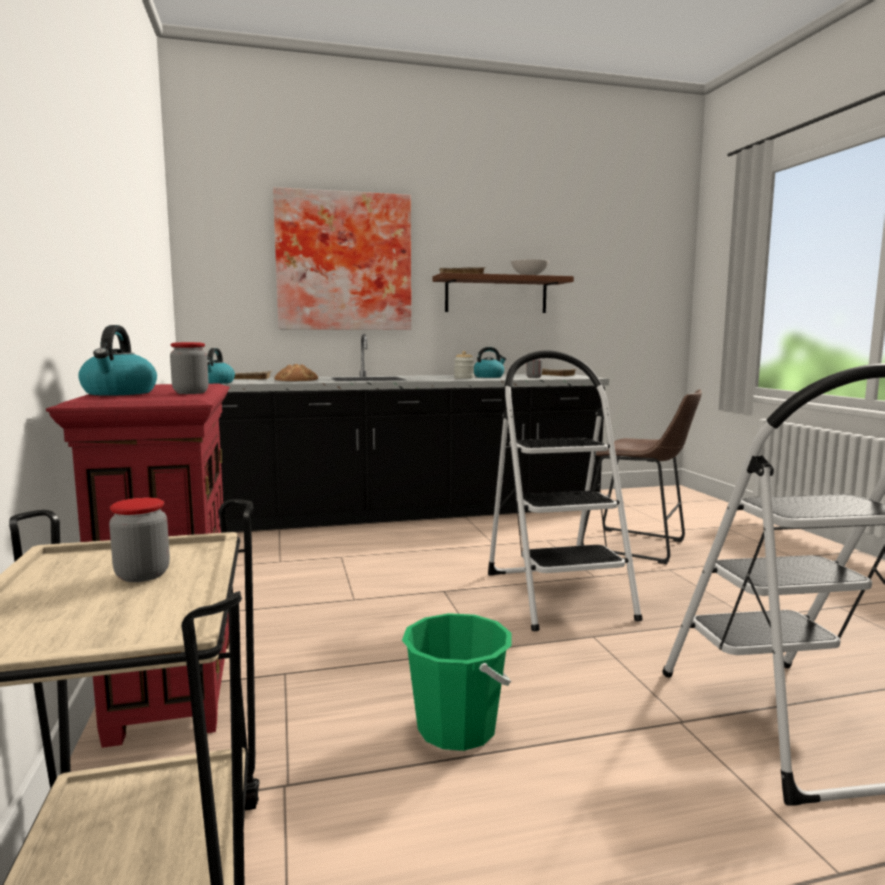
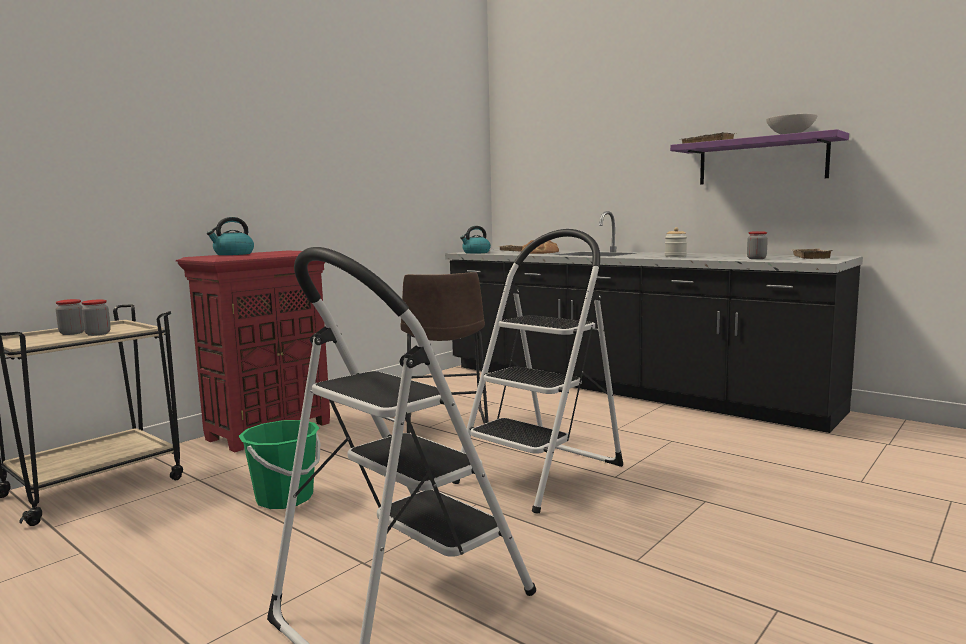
camera: 55 degrees right, 0 degrees up
(190, 393) = (247, 255): jar -> jar (72, 333)
(344, 262) = (606, 143): picture -> none
(489, 377) = (715, 256): kettle -> none
(496, 295) = (761, 161): brown shelf -> purple shelf
(639, 547) = (747, 476): brown stool -> brown stool (445, 424)

